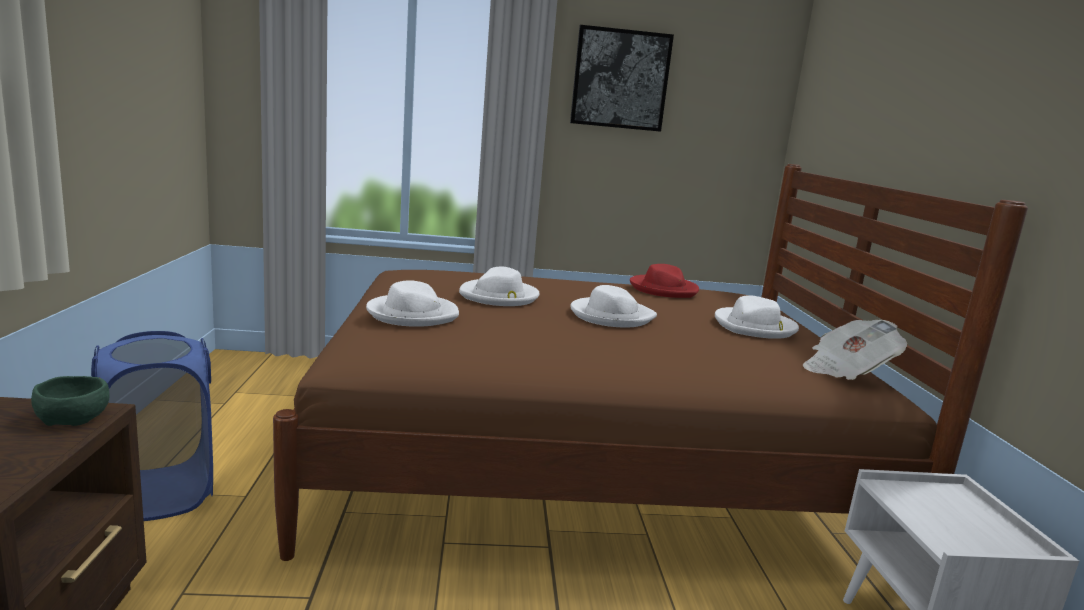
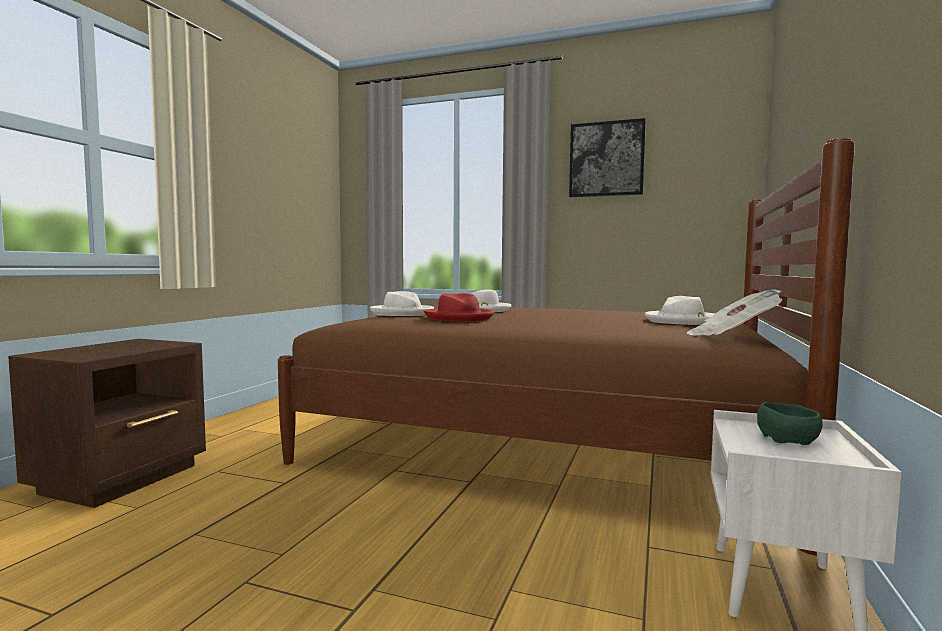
camera: 25 degrees right, 10 degrees down
(75, 417) = (165, 344): green bowl -> green bowl (788, 439)
(160, 493) = (249, 430): blue laundry basket -> none
(611, 316) = (554, 316): white hat -> none
(663, 289) = (632, 310): red hat -> red hat (459, 317)

